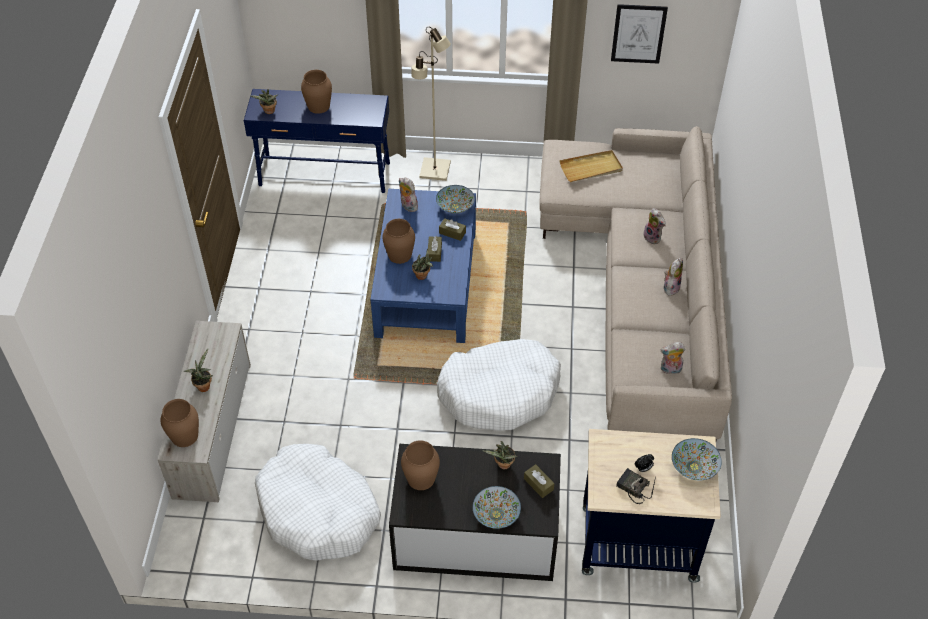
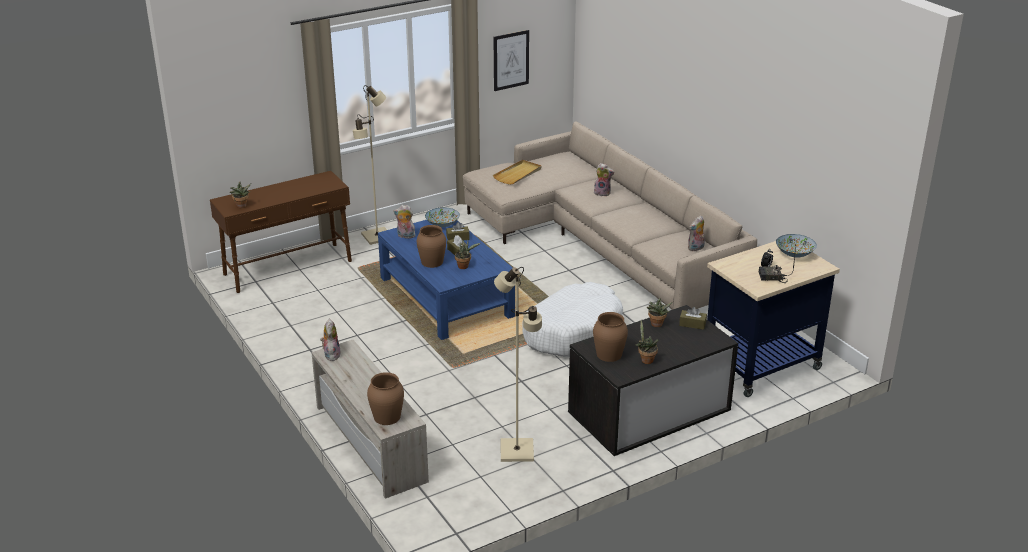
camera: 35 degrees left, 20 degrees down
(203, 385) = (366, 383): potted plant -> potted plant (645, 360)
(318, 106) = (280, 191): brown vase -> none
(318, 511) = (517, 451): white dog bed -> beige floor lamp
(324, 175) = (288, 268): blue console table -> brown console table
(496, 514) = (685, 350): bowl -> none
(670, 287) = (644, 211): plush toy -> plush toy (331, 354)

